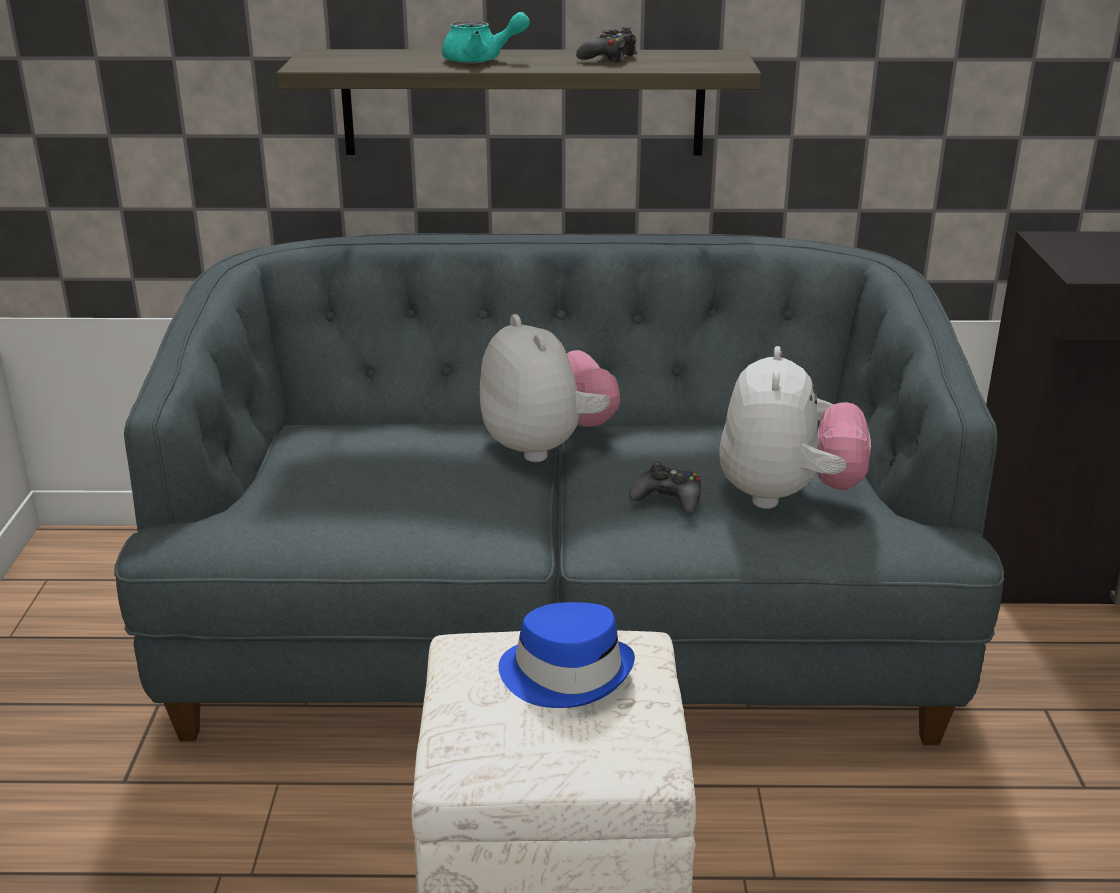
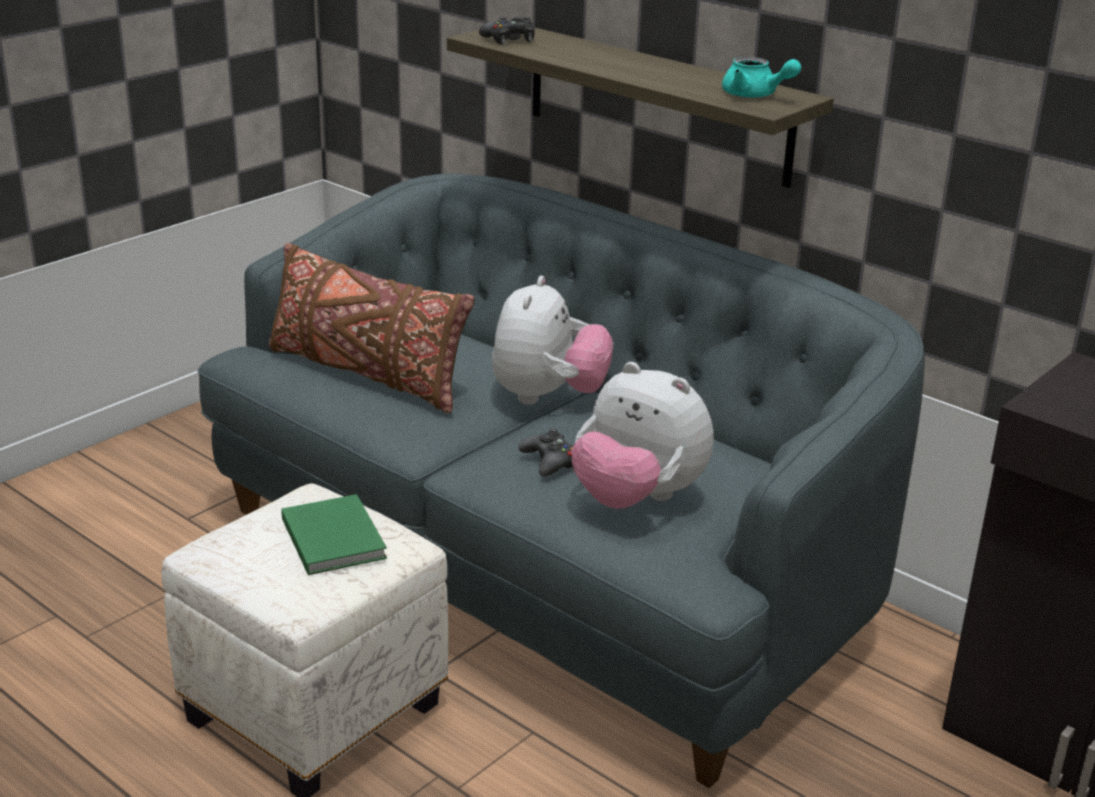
camera: 40 degrees right, 0 degrees up
(351, 496) = (366, 373): none -> brown pillow
(481, 60) = (598, 59): turquoise teapot -> turquoise teapot (755, 95)
(566, 673) = (334, 537): blue hat -> green book
(608, 57) = (696, 78): black game controller -> black game controller (509, 39)
(786, 496) = (637, 498): plush toy -> plush toy turned 75 degrees clockwise

